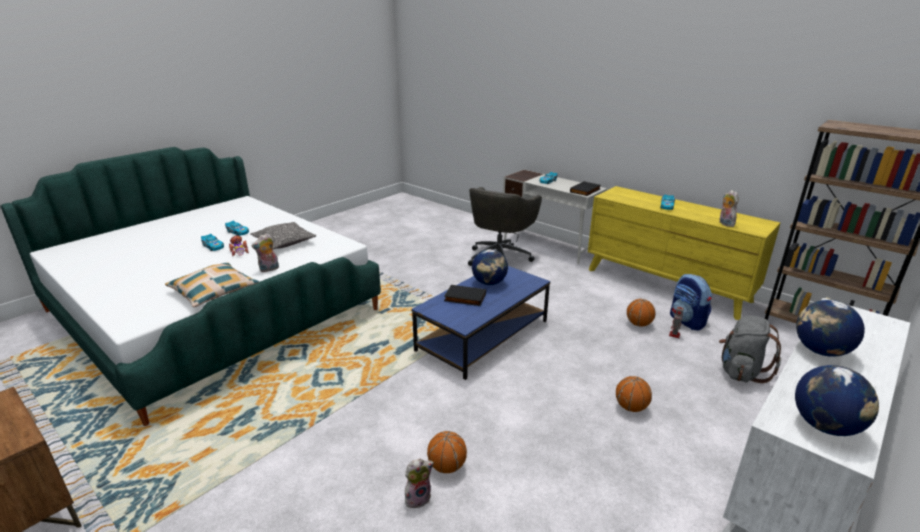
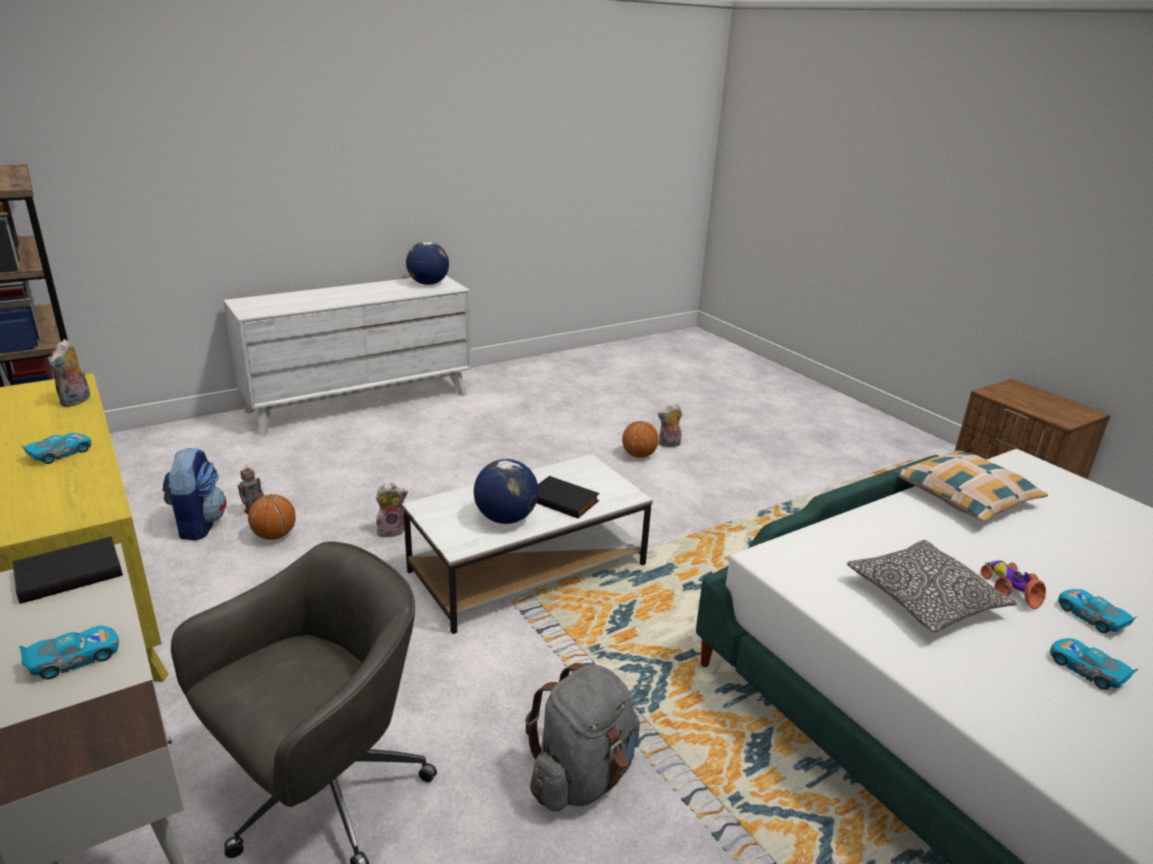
camera: 165 degrees left, 0 degrees up
(269, 269) = (904, 524): plush toy -> plush toy (391, 530)
(483, 335) = (527, 567): blue coffee table -> white coffee table
(631, 407) = (427, 459): basketball -> none
(740, 371) = (258, 462): grey backpack -> grey backpack (582, 776)
(820, 351) = (345, 300): globe -> none

